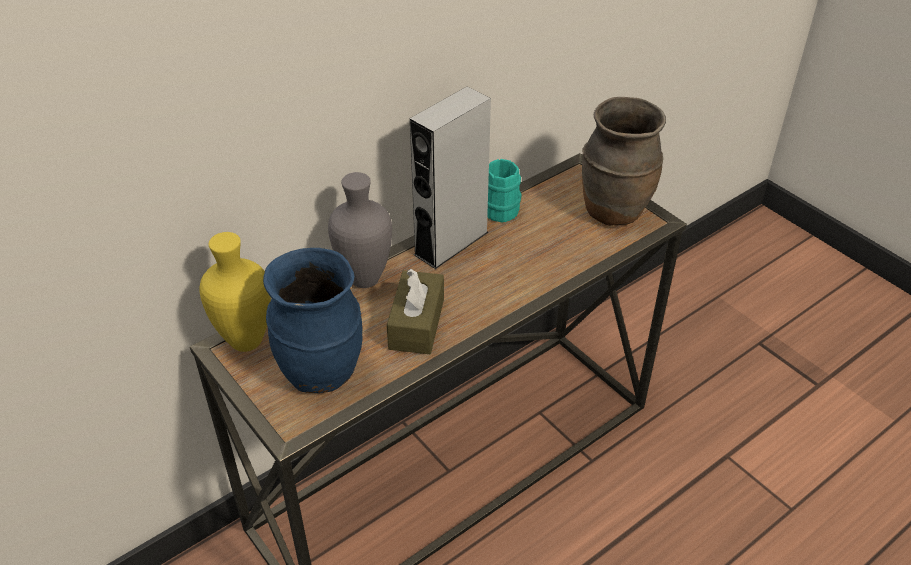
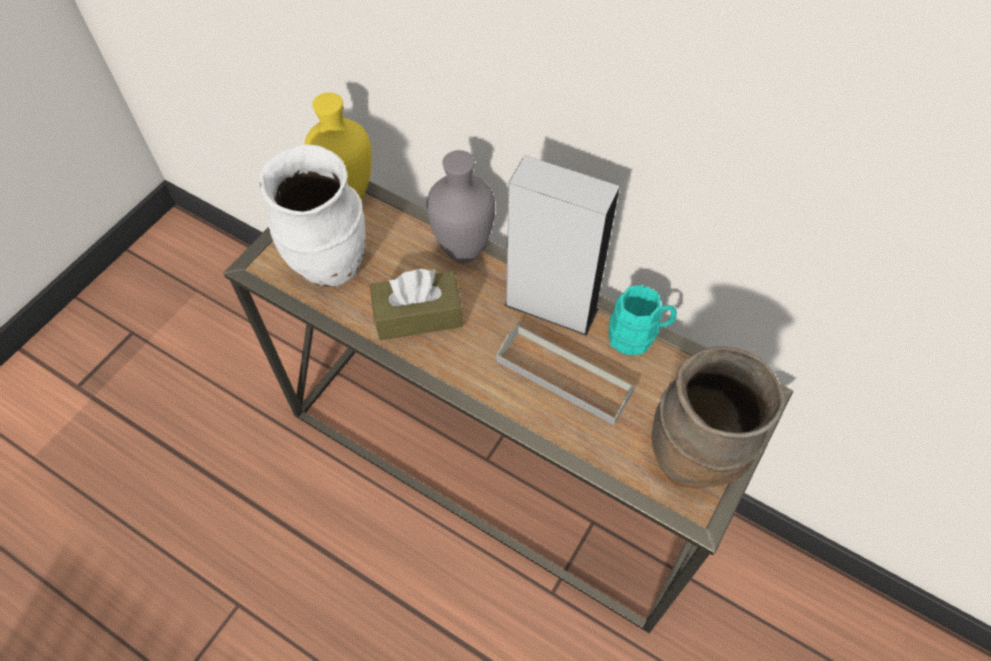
camera: 70 degrees right, 15 degrees up
(323, 373) = (330, 265): blue vase -> white vase
(519, 255) = (564, 376): none -> grey tray

